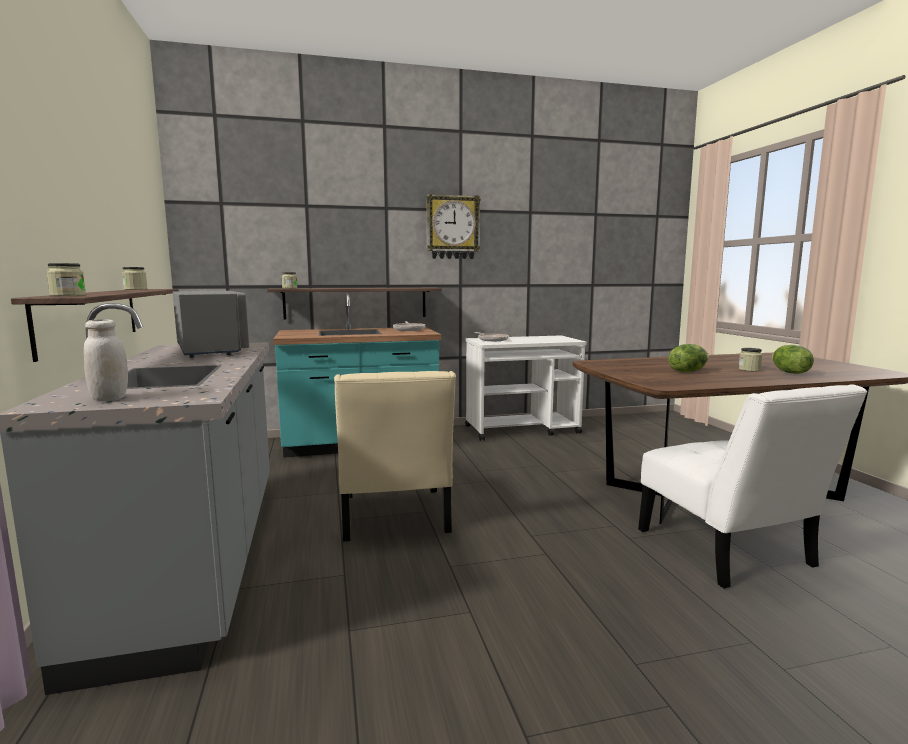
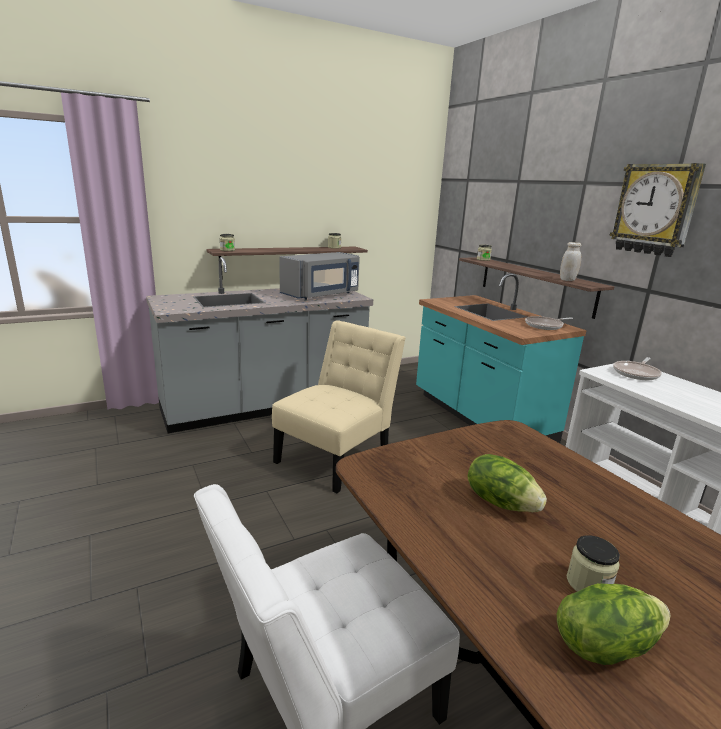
camera: 75 degrees right, 10 degrees up
(110, 399) = (171, 301): white jar -> white jar (567, 280)
(394, 517) = (336, 457): beige chair -> beige chair turned 150 degrees clockwise

